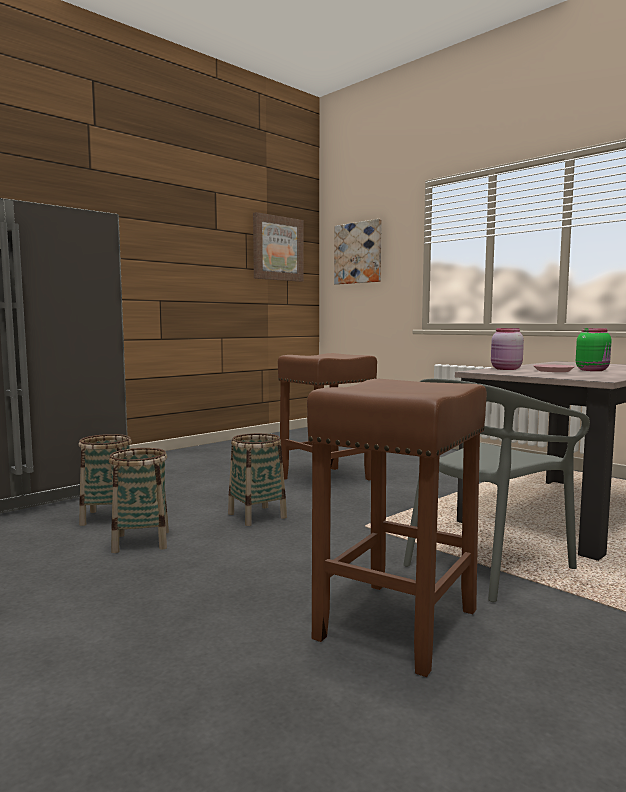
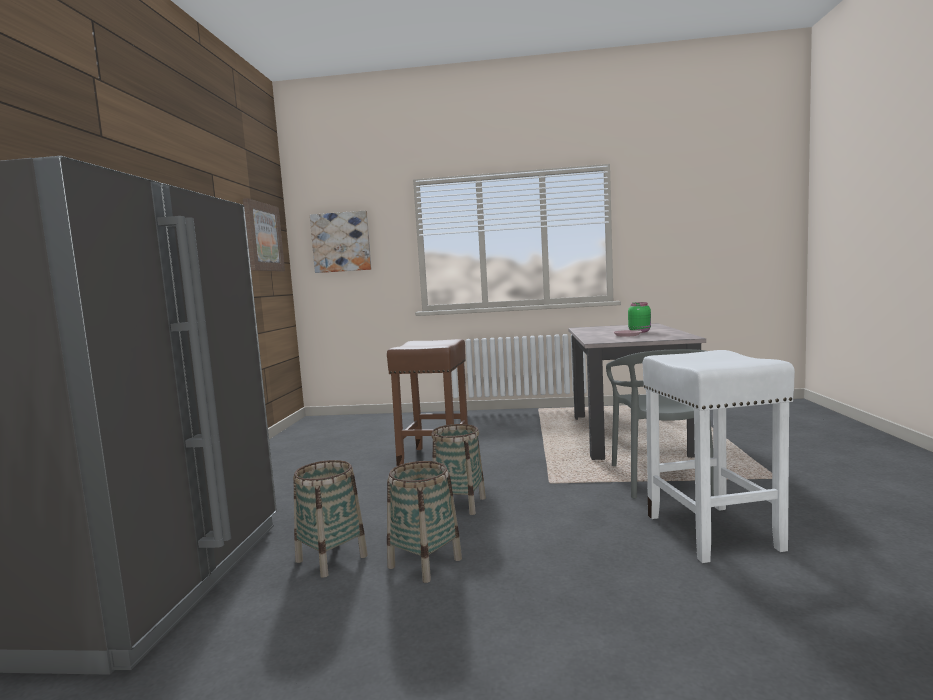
camera: 40 degrees left, 0 degrees up
(396, 625) = (714, 533): brown stool -> white stool
(505, 369) = (596, 337): pink jar -> none

